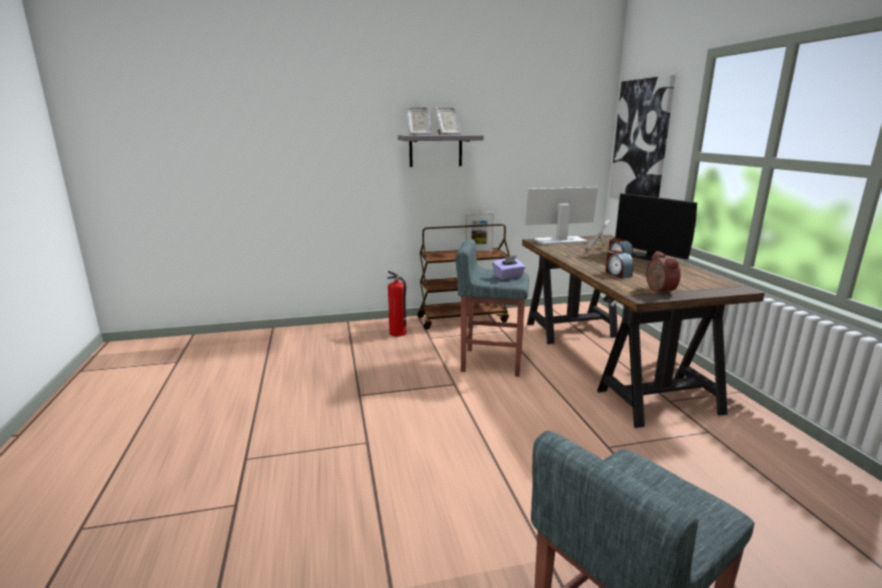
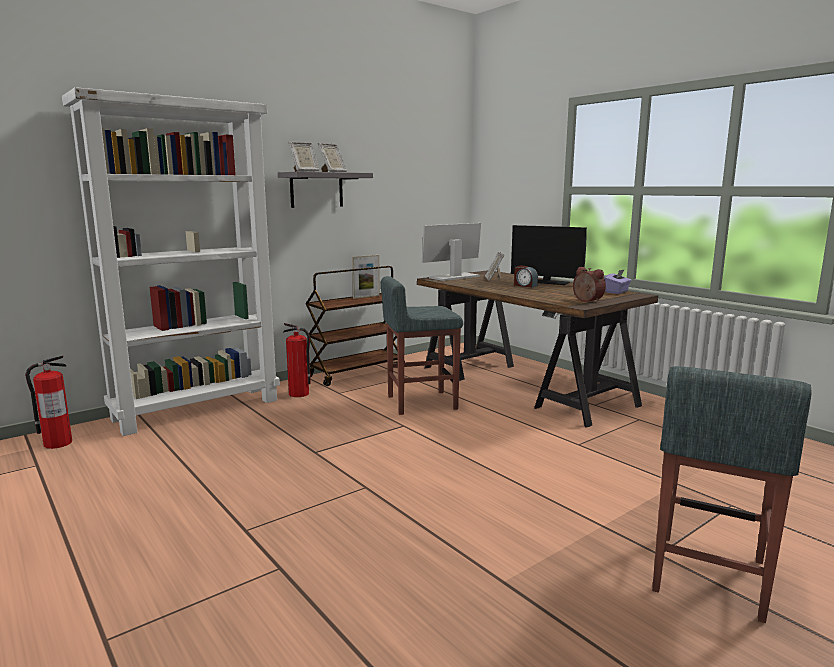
camera: 25 degrees left, 5 degrees down
(203, 346) = (57, 443): none -> fire extinguisher
(314, 333) = (198, 409): none -> white bookcase
(508, 277) = (434, 310): purple tissue box -> purple tissue box (617, 292)
(617, 274) = (539, 294): alarm clock -> none
(641, 142) = (506, 181): picture -> none

